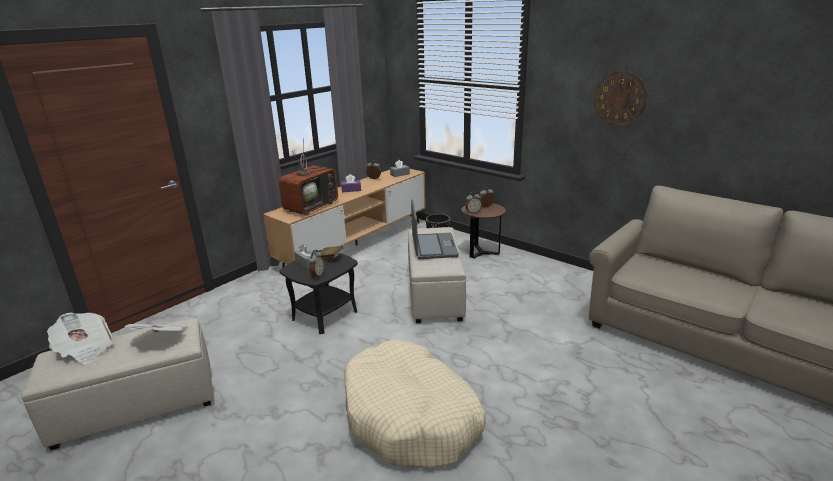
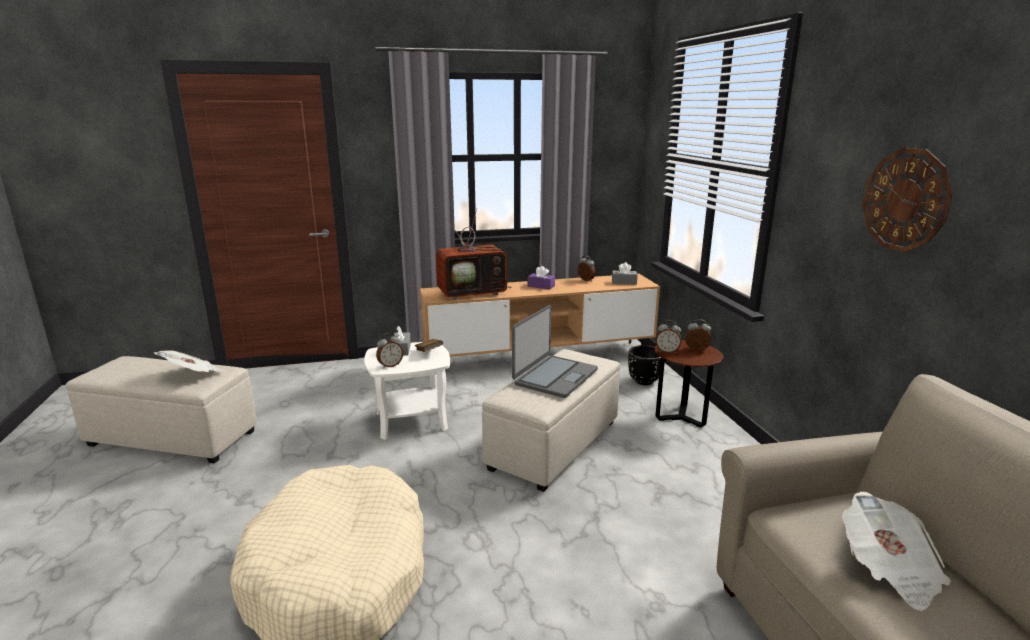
camera: 35 degrees right, 5 degrees down
(85, 349) = (142, 363): newspaper -> newspaper (889, 570)
(325, 315) = (411, 421): black side table -> white side table

